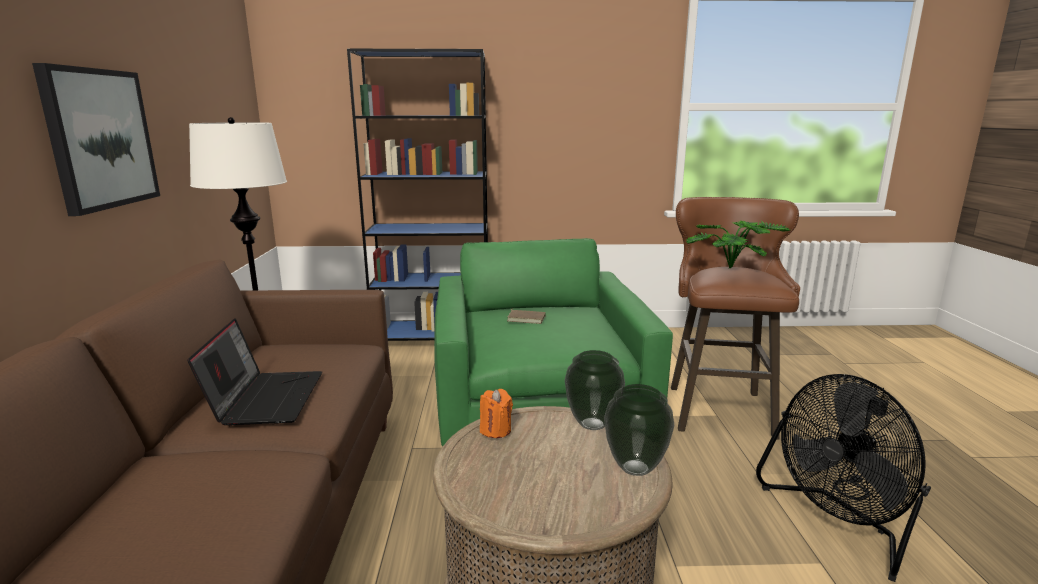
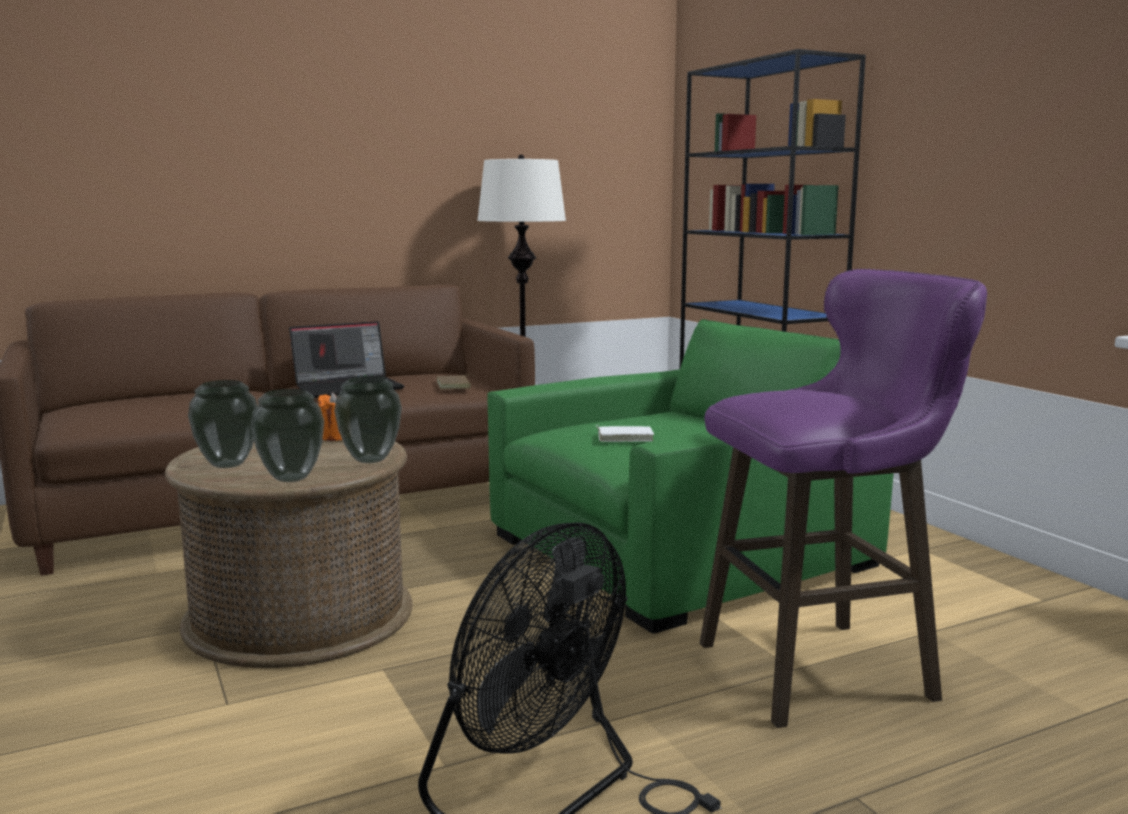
camera: 65 degrees right, 5 degrees down
(100, 139) = (393, 170): picture -> none
(526, 318) = (661, 421): brown book -> brown book (455, 385)
(555, 502) = (227, 464): none -> vase
(560, 335) = (625, 437): none -> white book
(719, 408) = (824, 669): brown stool -> purple stool
(732, 269) = (807, 392): potted plant -> none

